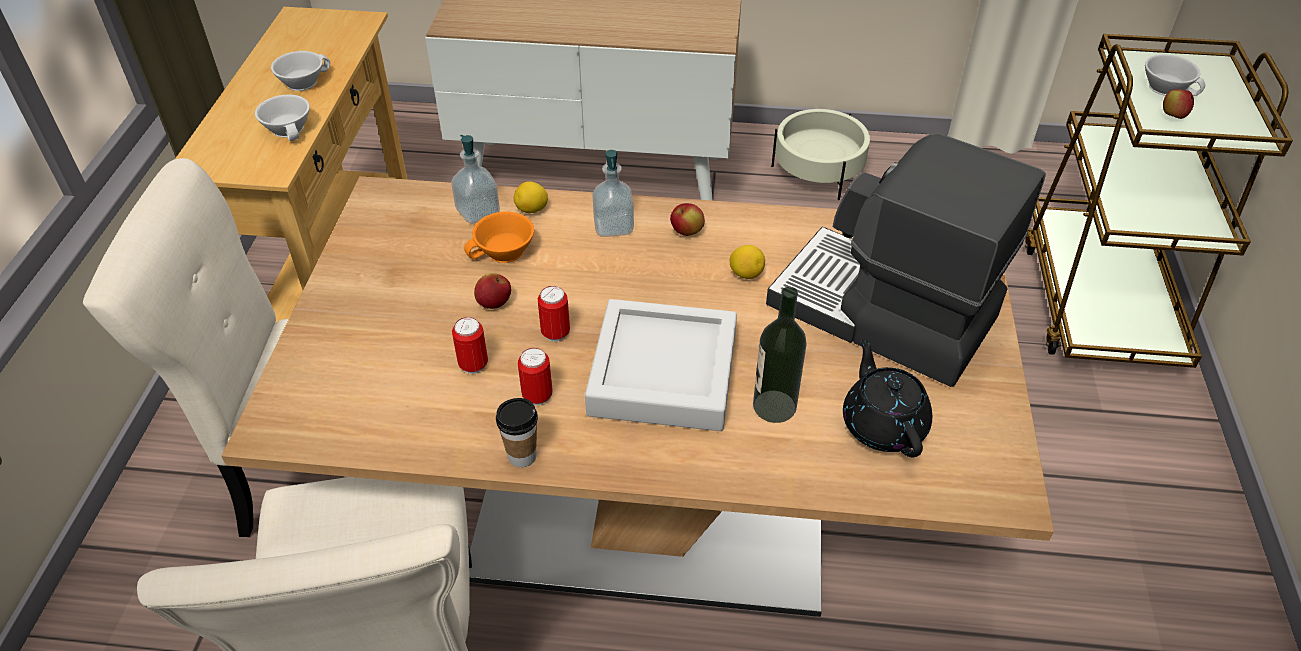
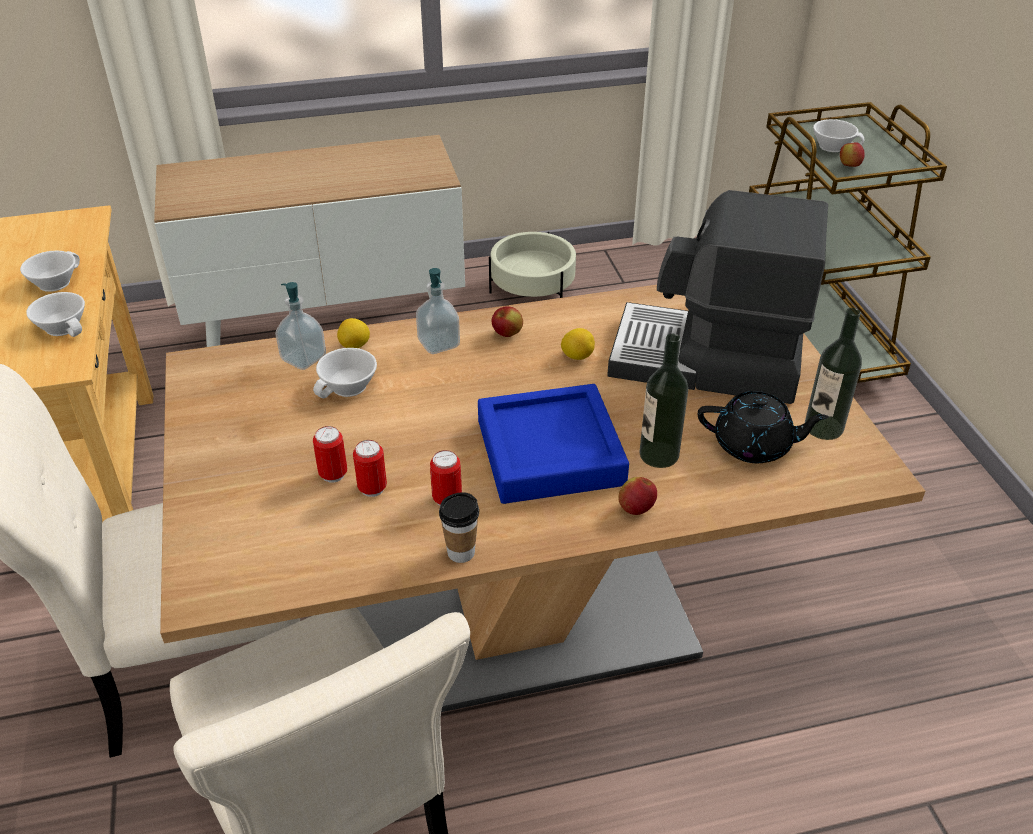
camera: 20 degrees left, 5 degrees down
(494, 303) = (363, 432): apple -> apple (636, 508)
(504, 253) = (349, 388): orange cup -> white cup
(555, 333) = (435, 443): can -> can (333, 474)
(663, 373) = (550, 452): grey tray -> blue tray
(883, 424) = (754, 445): black teapot -> black teapot turned 135 degrees clockwise
(974, 424) = (823, 427): none -> bottle

